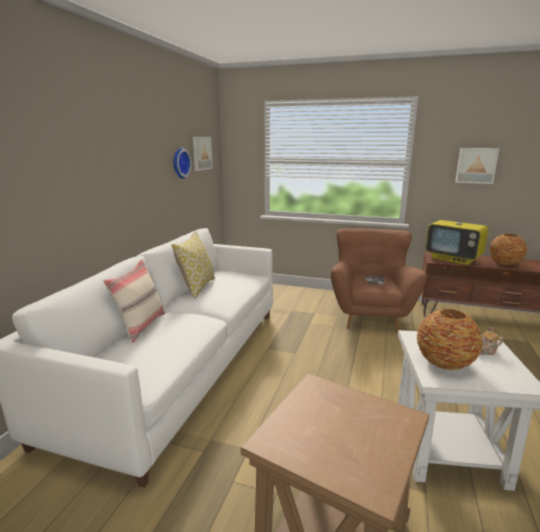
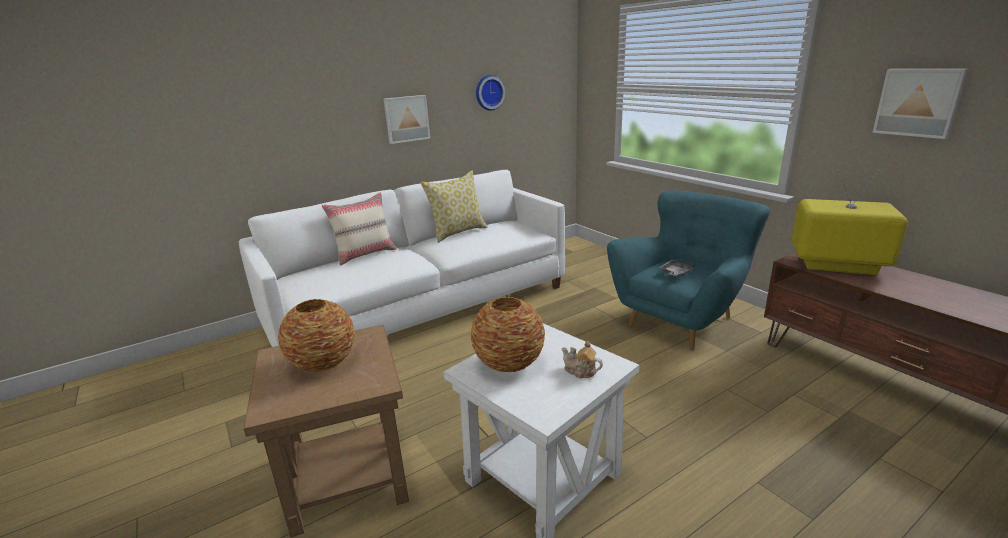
camera: 40 degrees right, 5 degrees up
(201, 153) = (531, 79): picture -> picture (406, 119)
(369, 316) = (682, 320): brown armchair -> turquoise armchair
(454, 259) = (836, 265): television -> television turned 120 degrees clockwise
(504, 263) = (927, 292): vase -> vase (323, 363)

